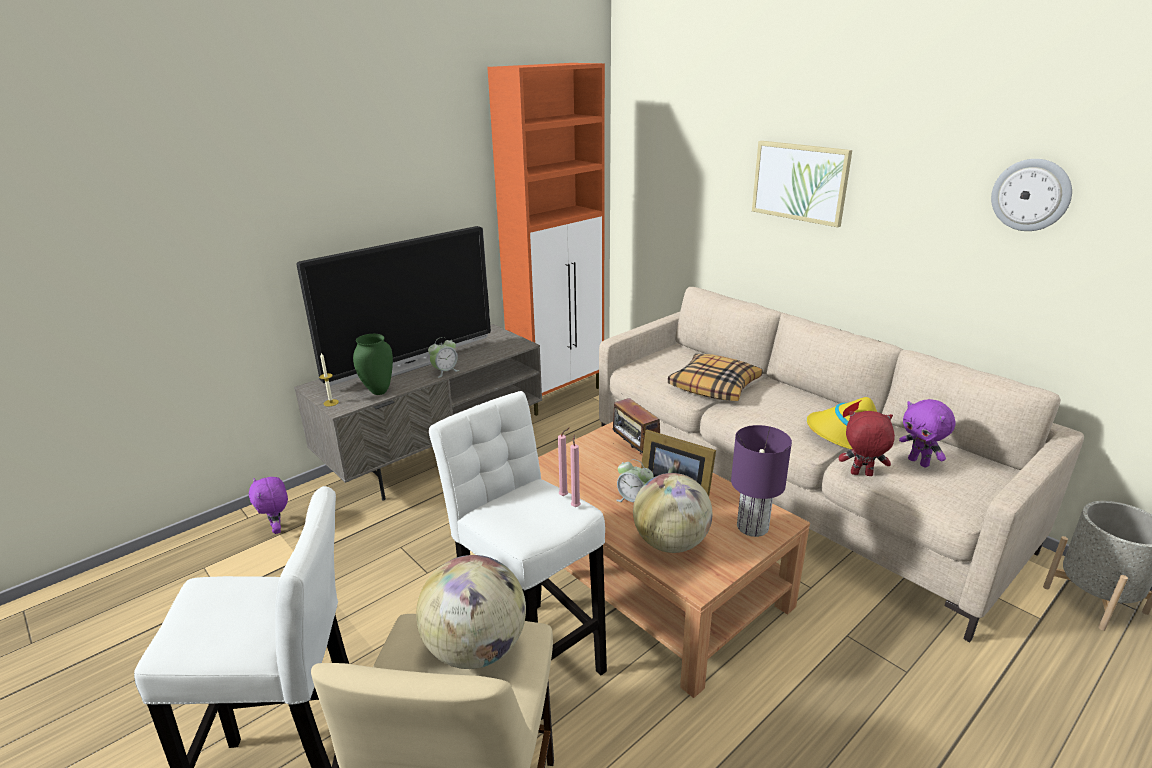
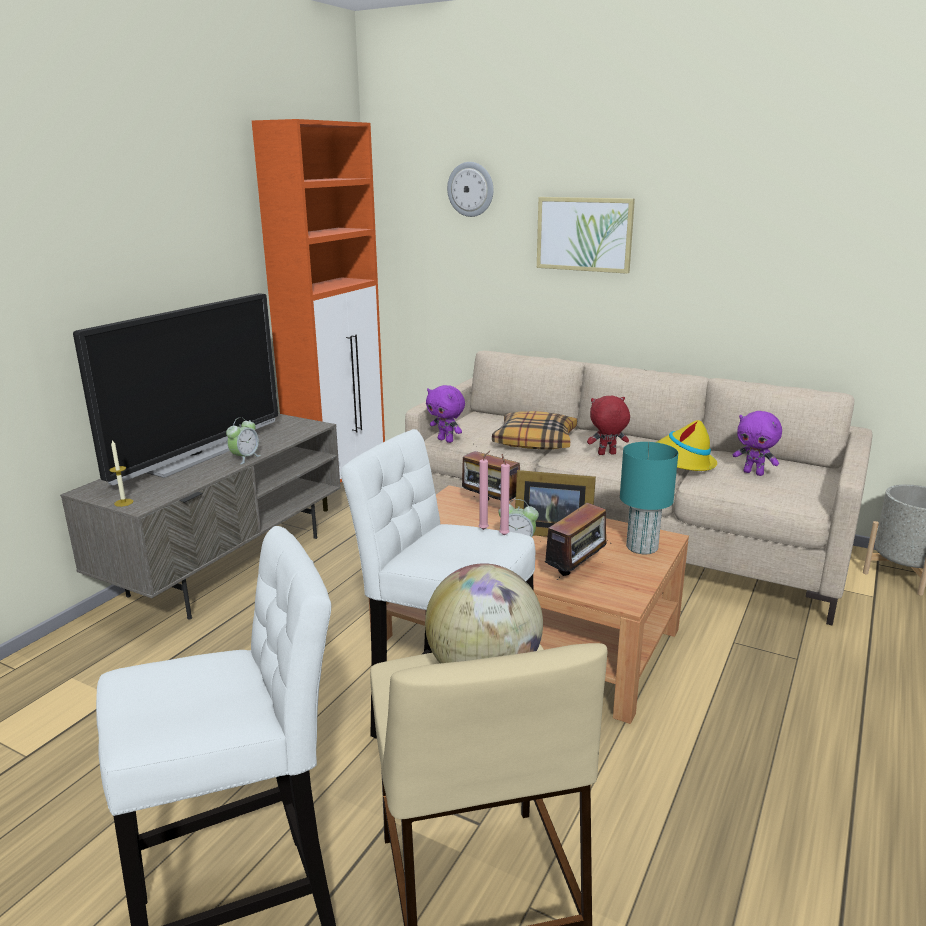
camera: 20 degrees left, 5 degrees down
(277, 529) = (65, 672): purple plush toy -> purple plush toy (446, 440)
(378, 391) = (176, 485): green vase -> none
(670, 543) = (576, 572): globe -> radio
(752, 526) = (641, 547): purple table lamp -> turquoise table lamp
(861, 474) = (712, 490): red plush toy -> red plush toy (607, 454)
(1031, 195) = (801, 225): wall clock -> wall clock (471, 189)

